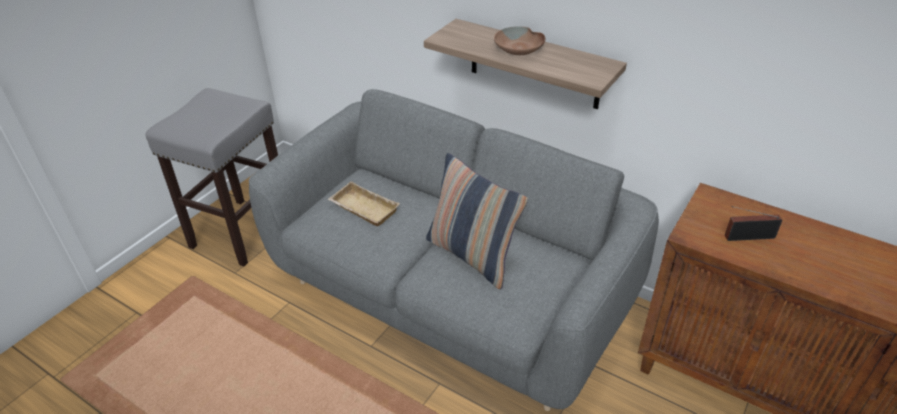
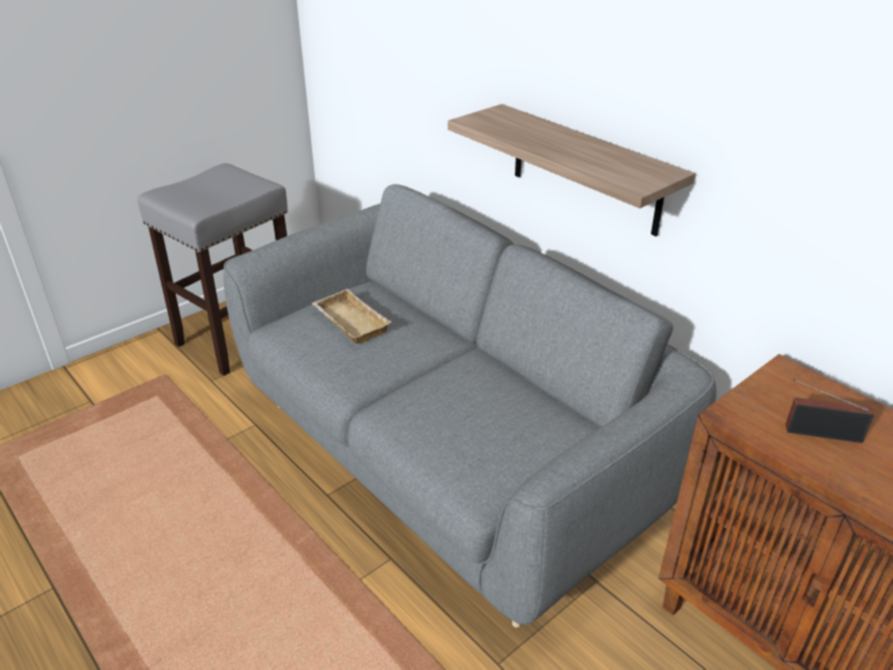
camera: 15 degrees right, 5 degrees down
(472, 256) = (456, 399): pillow -> none
(519, 49) = (560, 142): brown bowl -> none

